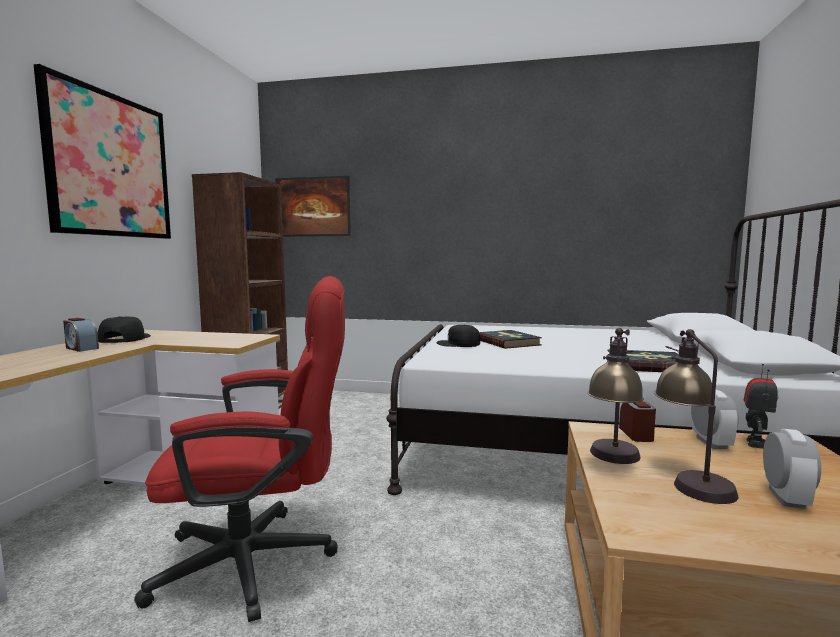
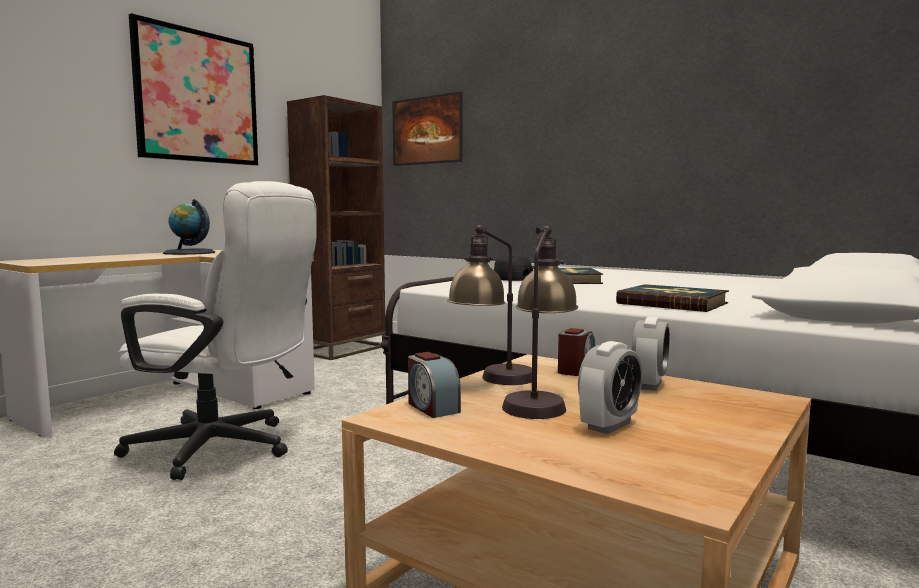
camera: 25 degrees right, 0 degrees up
(81, 348) = (145, 255): alarm clock -> alarm clock (432, 407)
(124, 338) = (189, 253): black cap -> globe
(262, 561) = (224, 449): red office chair -> white office chair
(756, 443) = (709, 392): toy robot -> none

